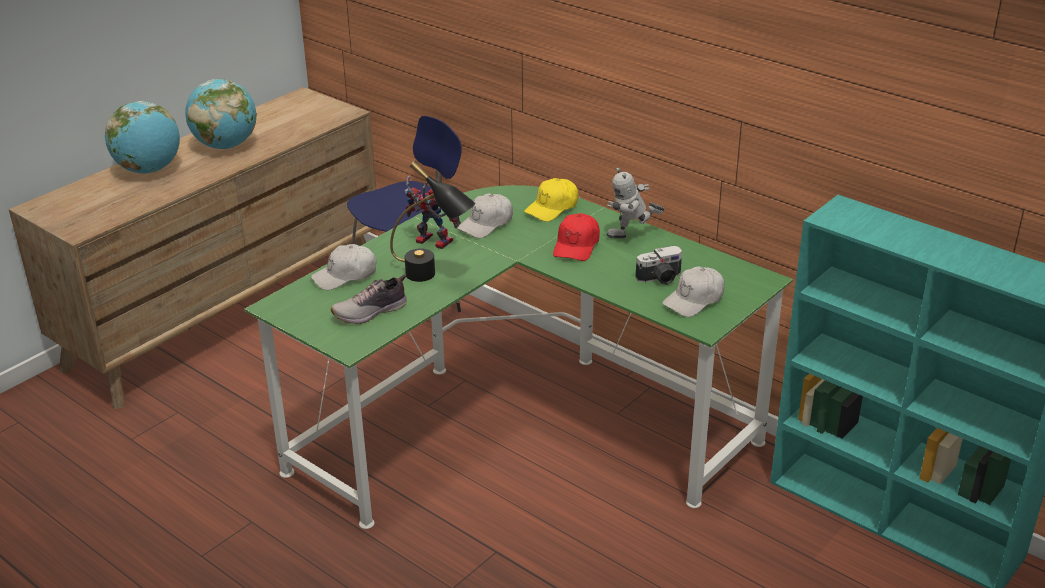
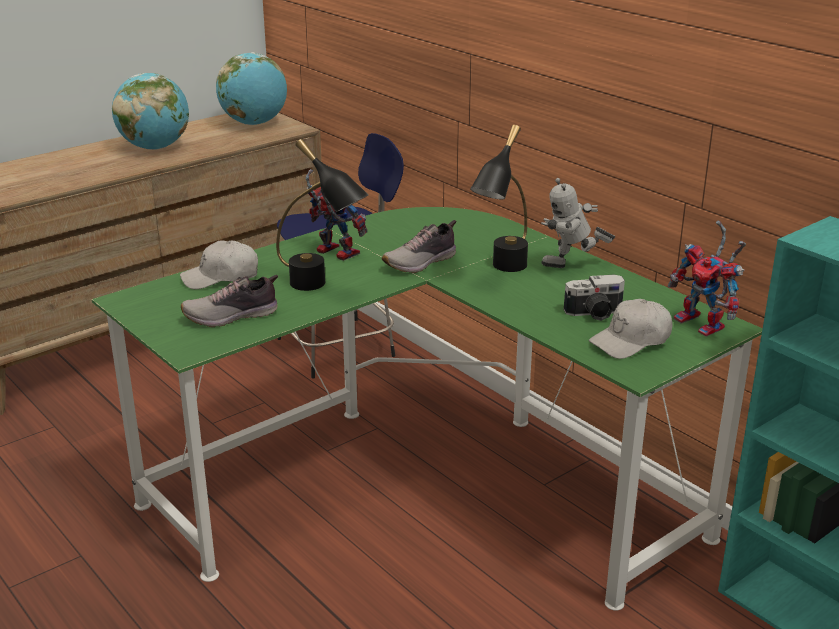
camera: 10 degrees right, 5 degrees down
(149, 170) = (64, 162): globe -> globe (254, 123)
(486, 224) = (405, 241): white cap -> none
(507, 244) = (421, 262): none -> shoe
(552, 208) = (487, 232): yellow cap -> none
(576, 246) = (502, 271): red cap -> black table lamp
(747, 280) = (705, 325): none -> toy robot

